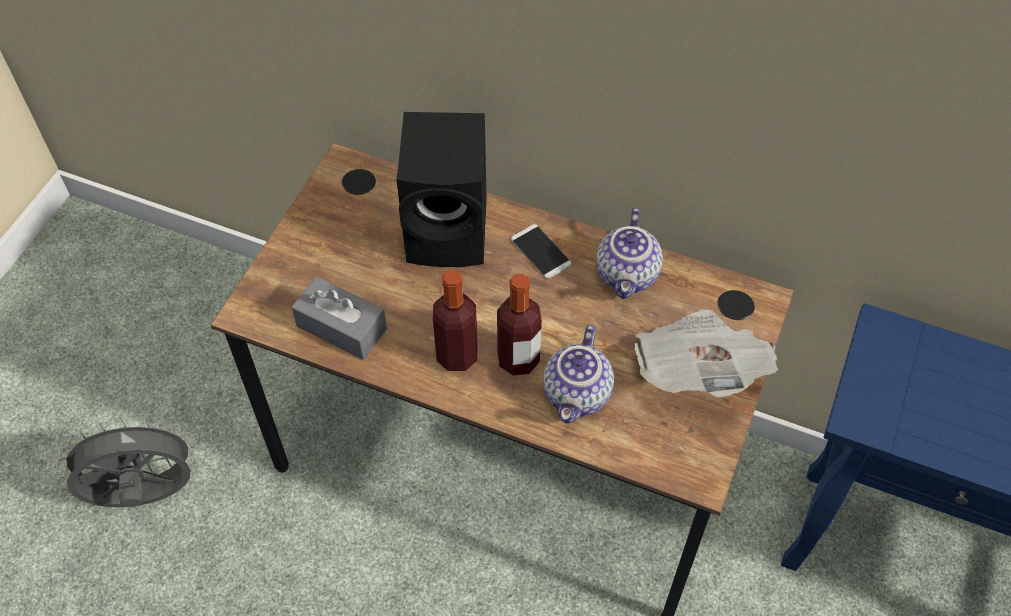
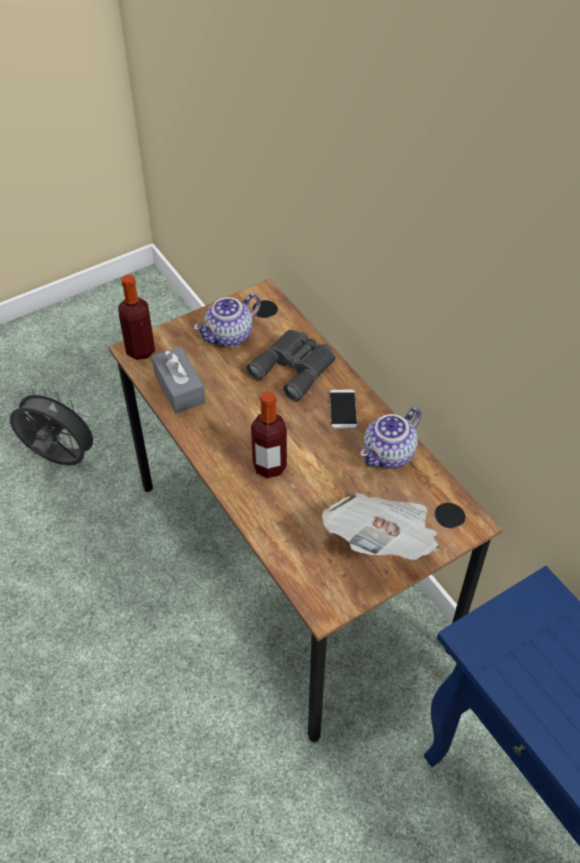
camera: 35 degrees right, 5 degrees down
(451, 232) = (295, 367): black speaker -> grey binoculars
(457, 356) = (233, 443): bottle -> bottle (140, 350)
(578, 395) = (288, 510): teapot -> teapot (229, 337)

